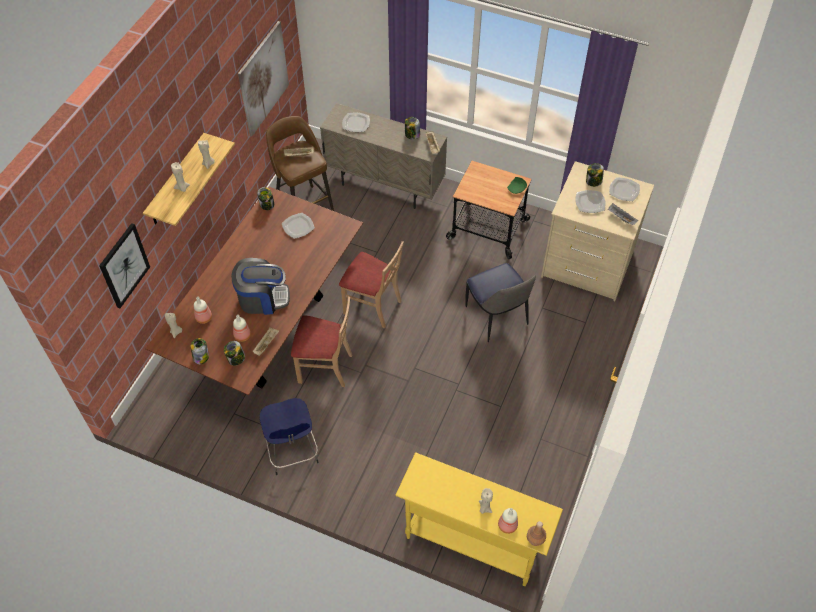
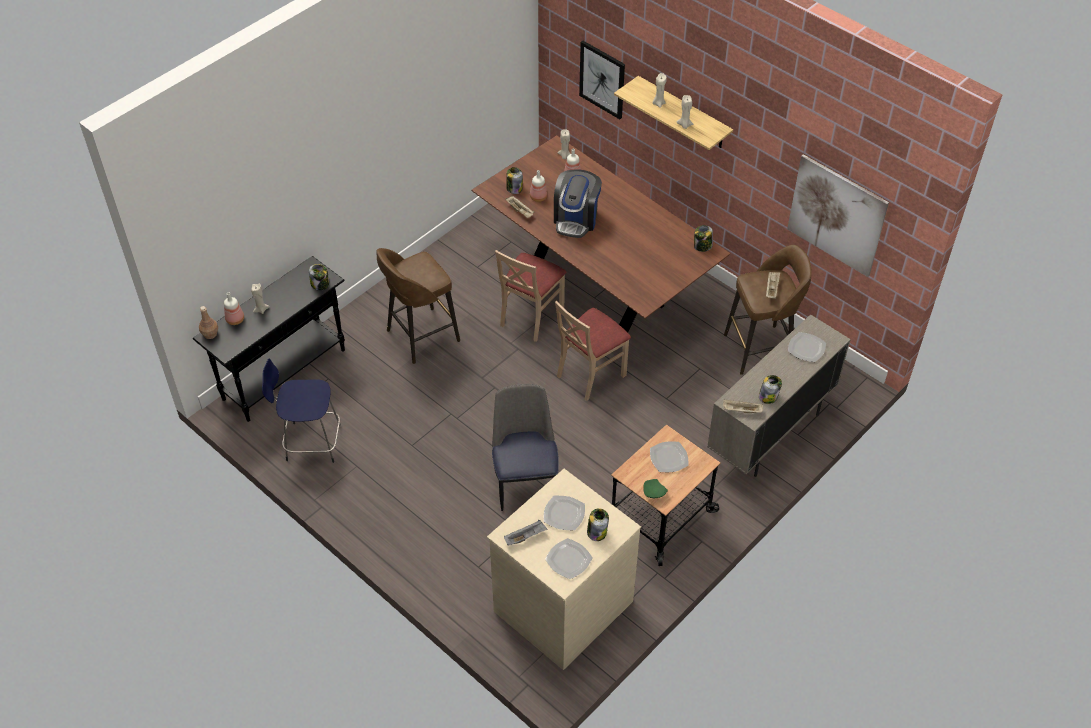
camera: 110 degrees right, 5 degrees down
(201, 356) = (528, 167): jar -> jar (320, 284)
(292, 452) = (448, 272): blue stool -> blue stool (311, 442)
(297, 226) = (660, 263): plate -> plate (669, 457)
(380, 445) = (420, 336): none -> brown stool
(472, 543) = (285, 374): yellow console table -> black console table
(497, 317) = (525, 481): chair -> chair turned 90 degrees clockwise

